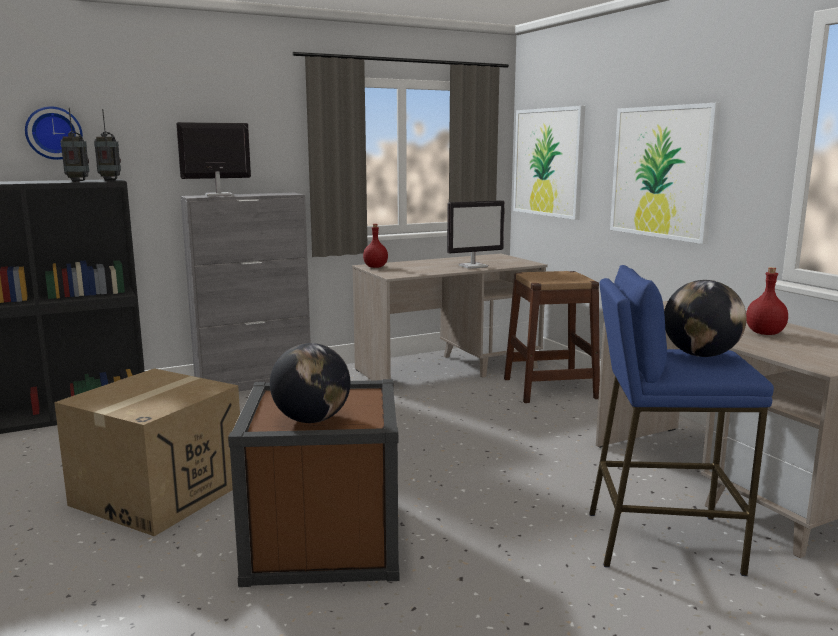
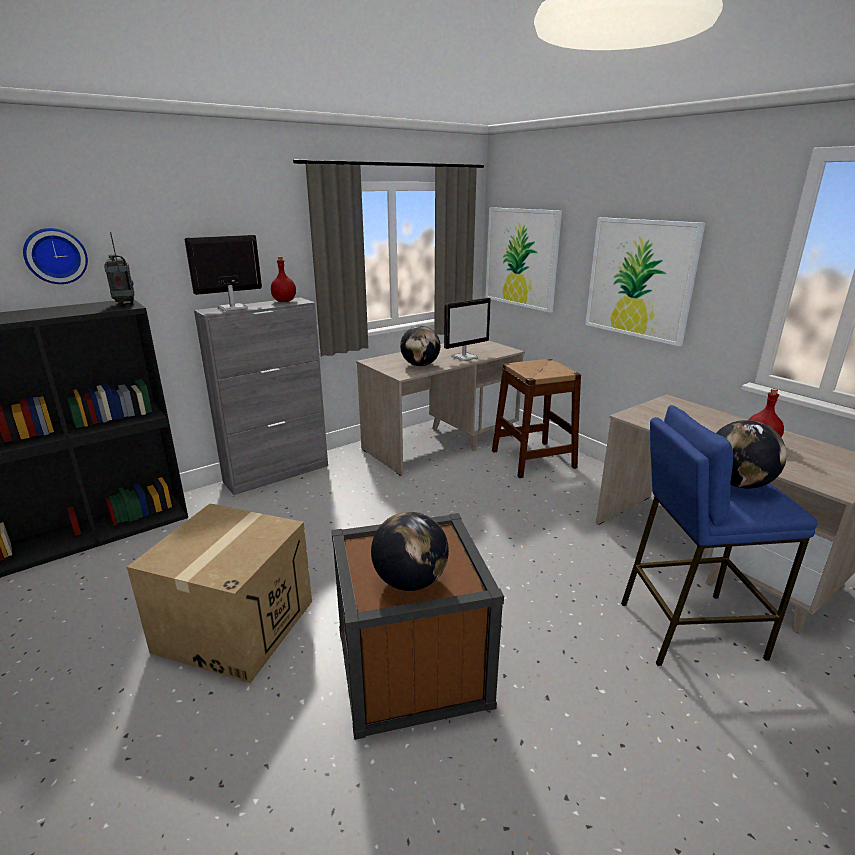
camera: 10 degrees left, 10 degrees up
(78, 181) = (93, 310): radio -> none
(375, 267) = (379, 363): red bottle -> red bottle (284, 301)
(418, 270) = (420, 365): none -> globe

